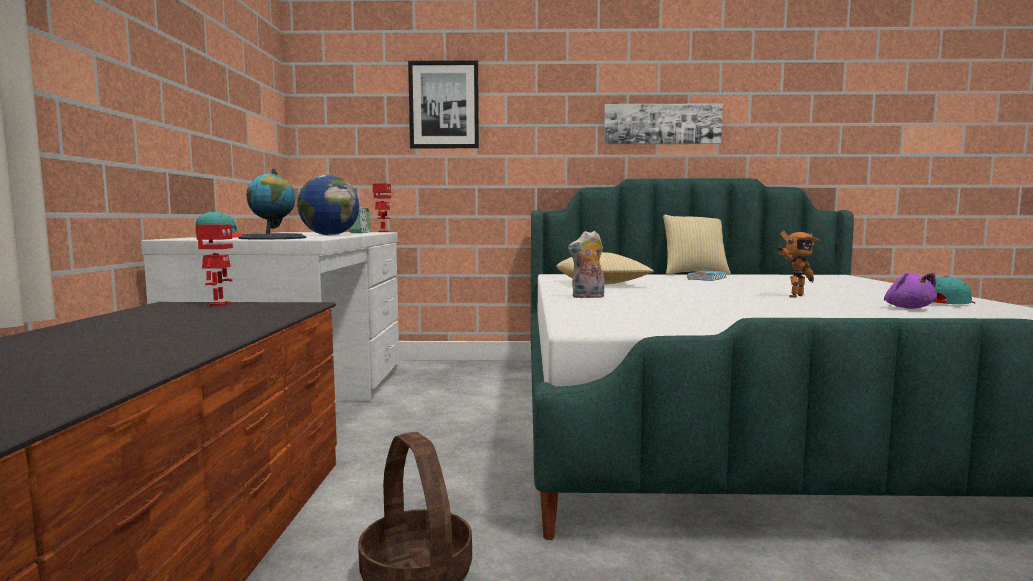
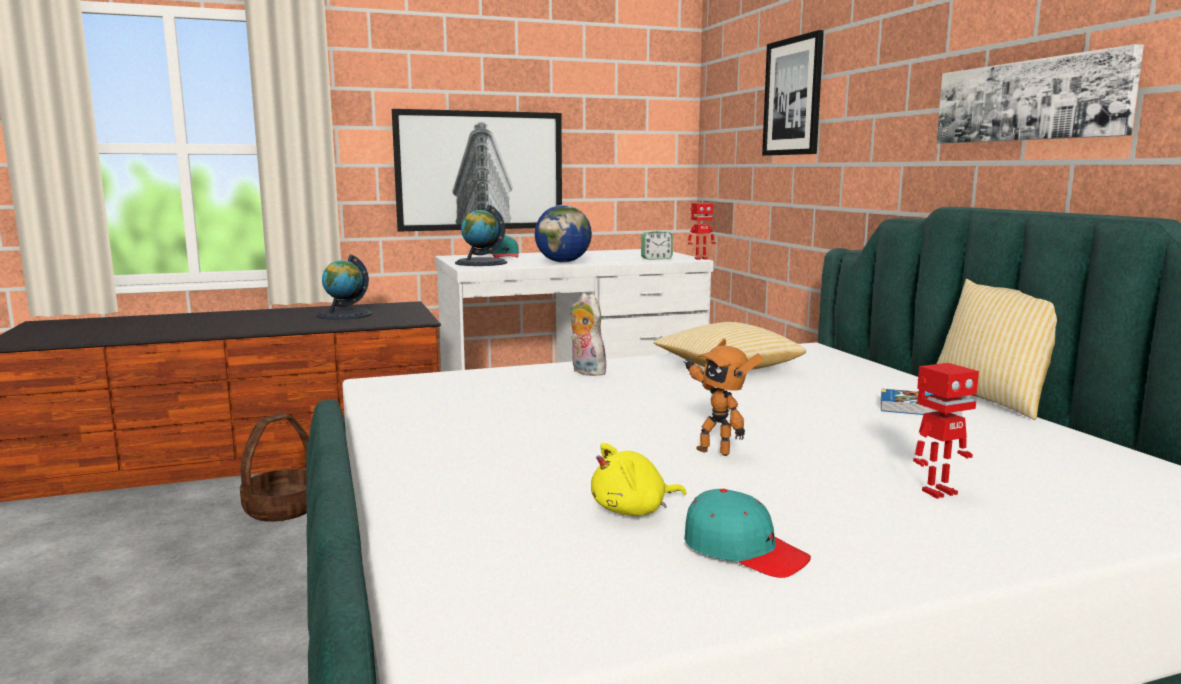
camera: 70 degrees right, 5 degrees up
(164, 130) = (480, 171): none -> picture
(178, 319) = (344, 314): none -> globe
(219, 305) = (408, 310): toy robot -> toy robot (937, 492)
(908, 308) = (633, 510): purple plush toy -> yellow plush toy

